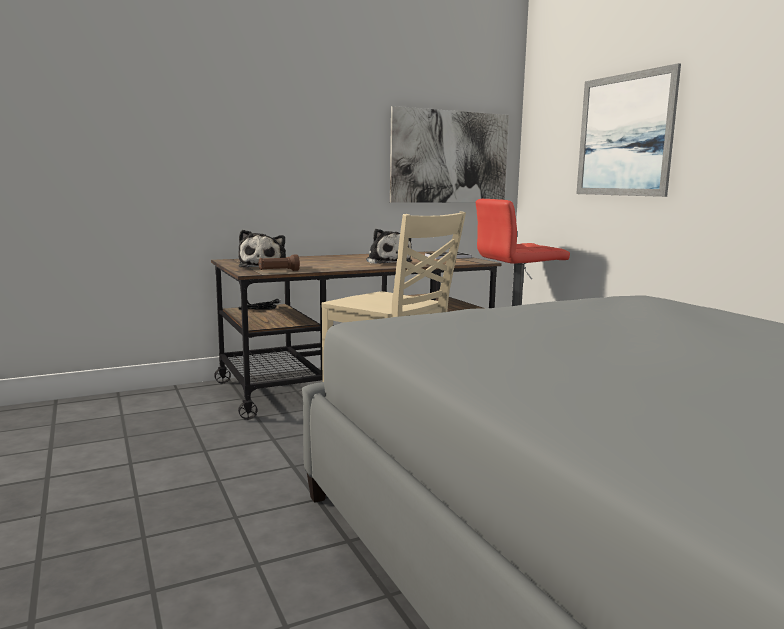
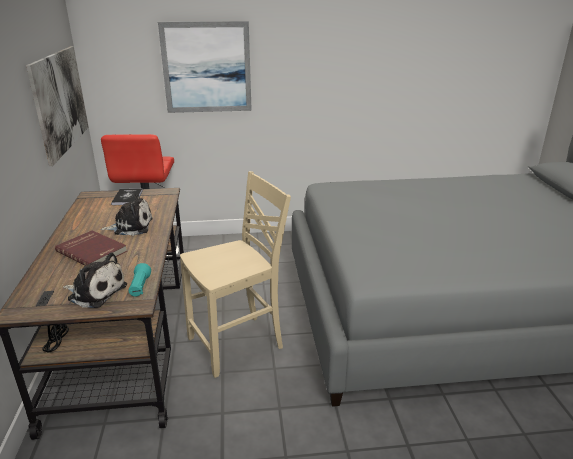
camera: 70 degrees left, 15 degrees up
(278, 271) = (140, 287): brown flashlight -> turquoise flashlight
(331, 260) = (93, 251): none -> red book

